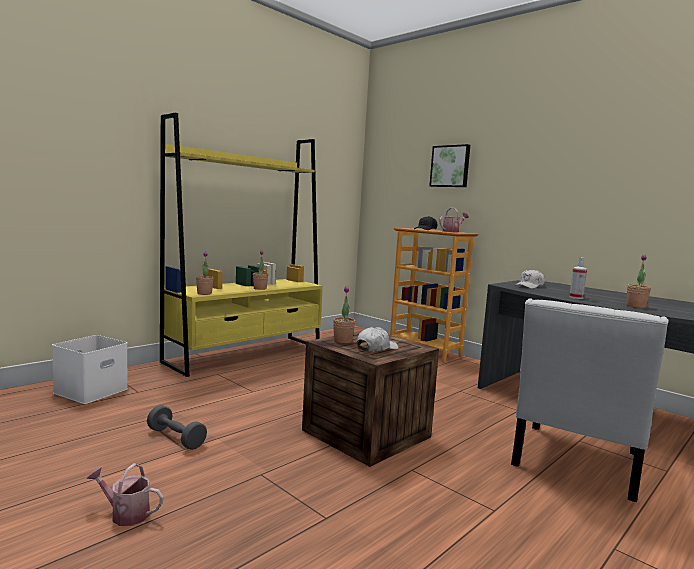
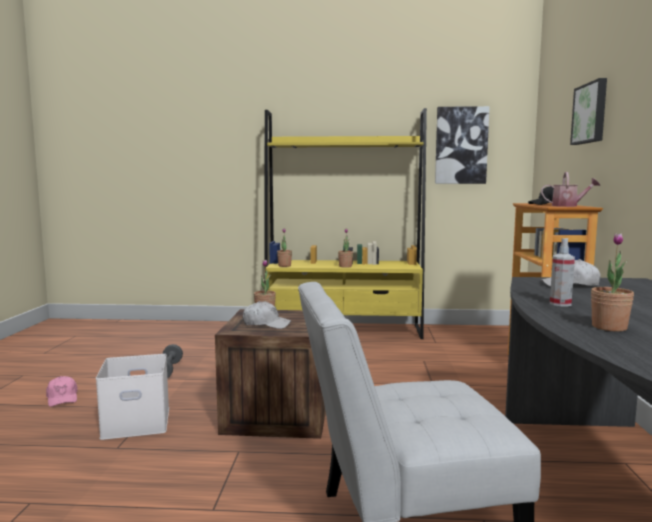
camera: 50 degrees right, 0 degrees up
(91, 390) = (197, 331): white storage box -> white storage box (138, 421)
(125, 513) = (62, 398): watering can -> pink cap
(320, 175) = (461, 145): none -> picture

